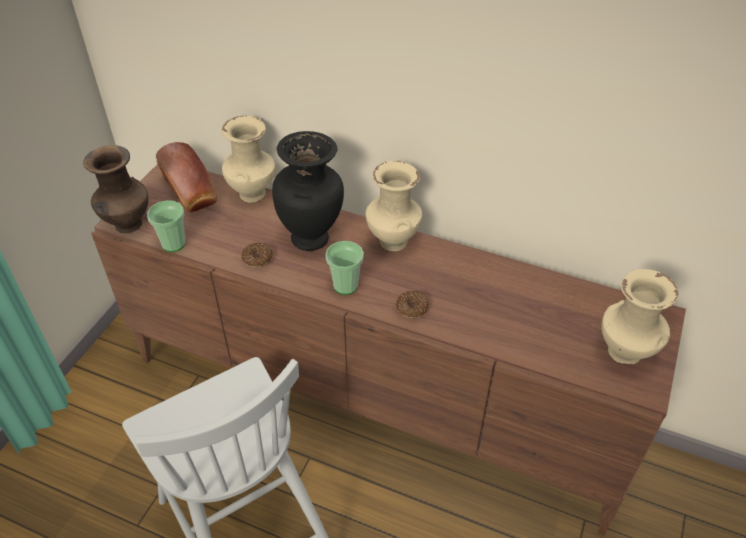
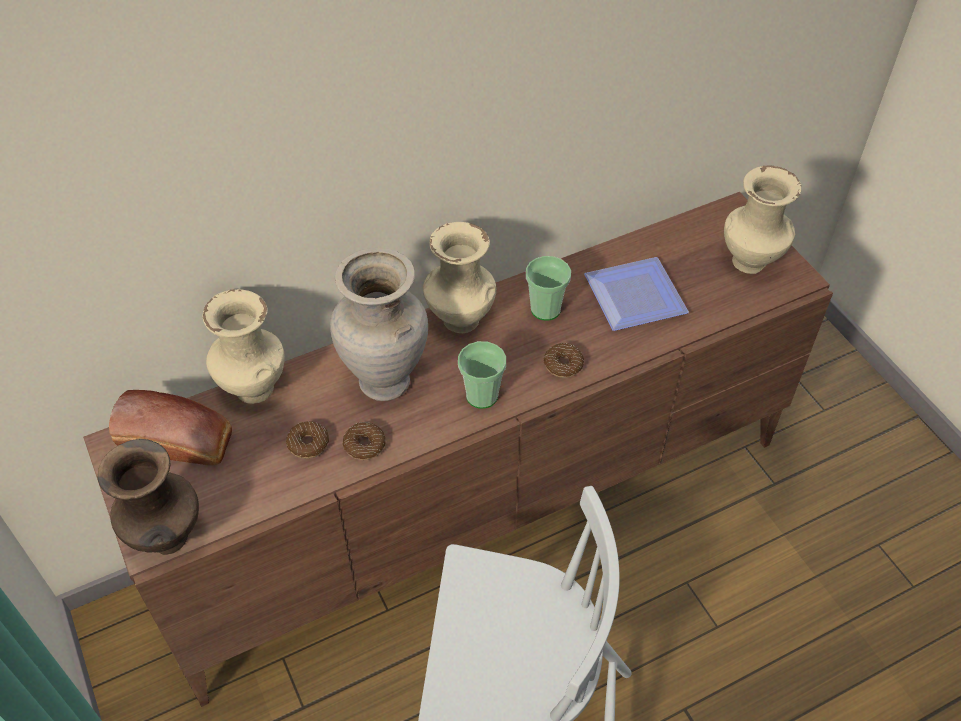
camera: 50 degrees left, 5 degrees up
(173, 243) = (254, 509): cup -> cup (545, 309)
(236, 236) = (308, 444): none -> donut
(312, 239) = (386, 381): black vase -> beige vase
(510, 307) = (631, 295): none -> plate

